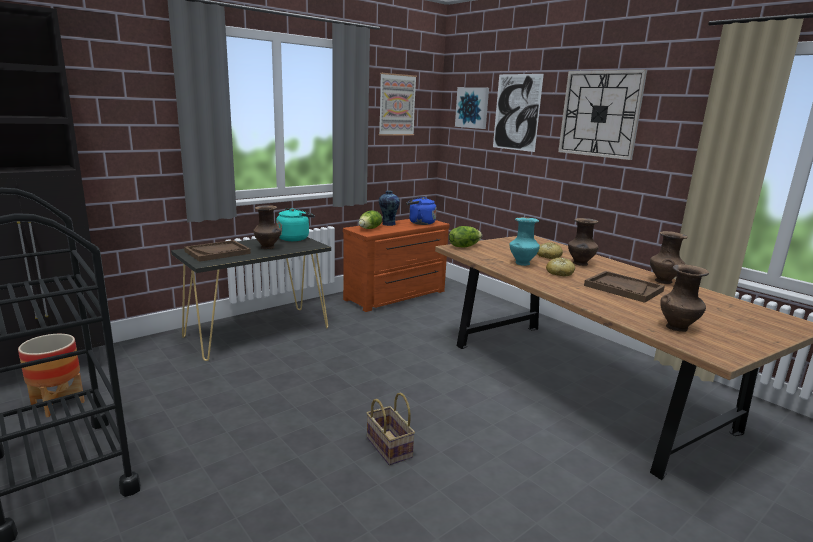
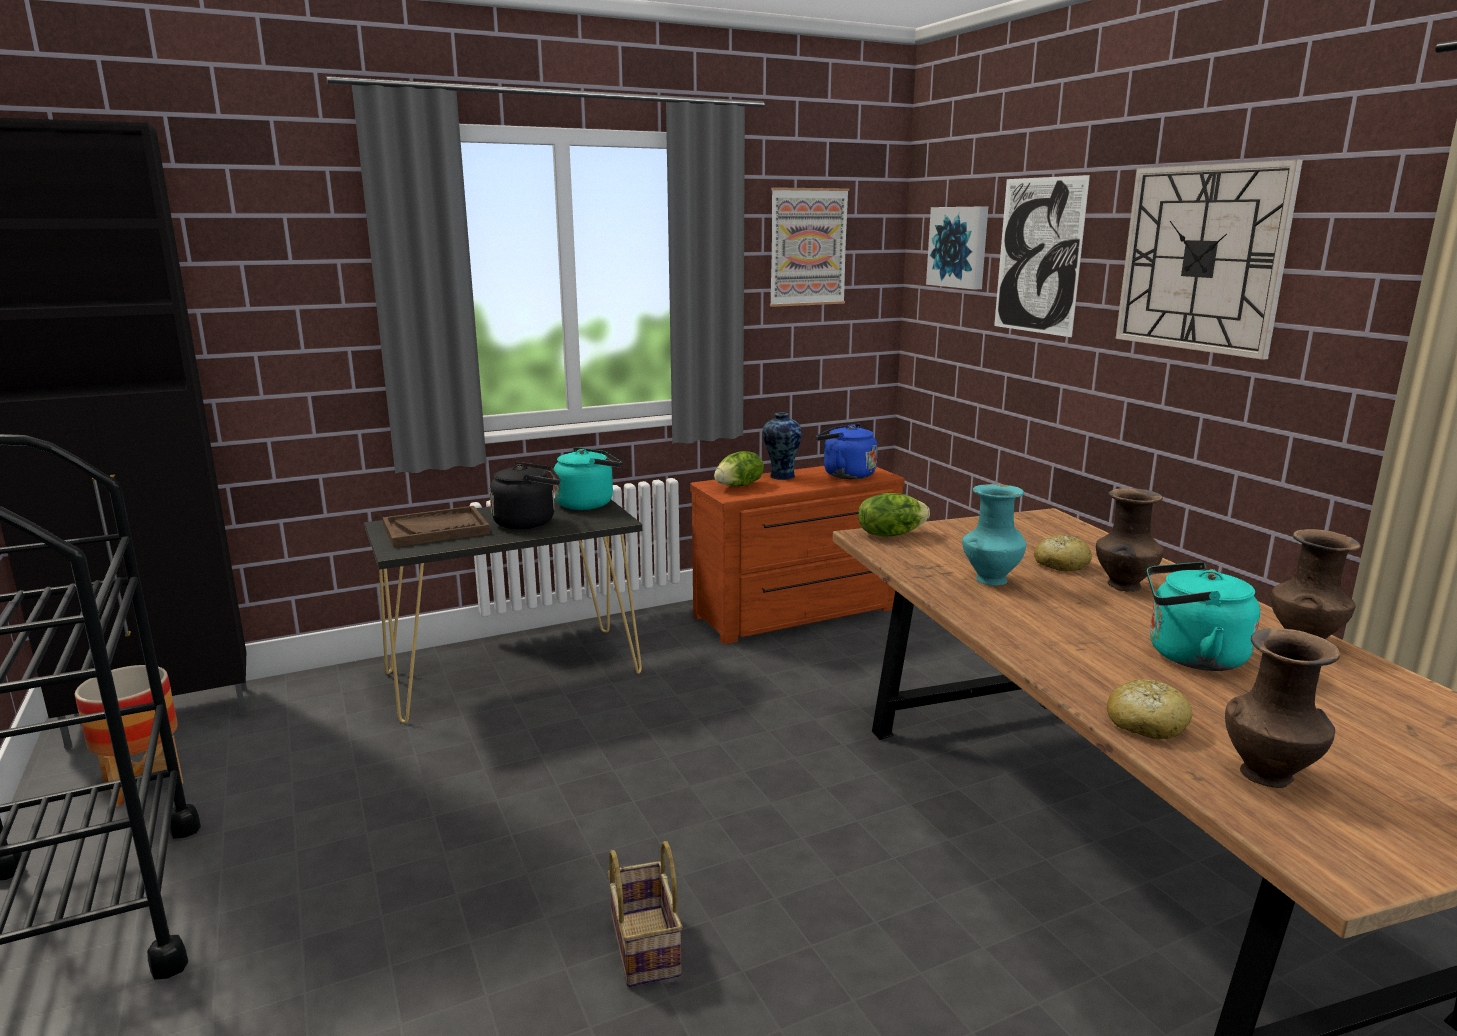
camera: 15 degrees right, 0 degrees up
(268, 247) = (528, 522): brown vase -> black kettle
(559, 273) = (1060, 608): bread -> bread (1146, 724)
(623, 288) = (1189, 656): brown tray -> turquoise kettle

